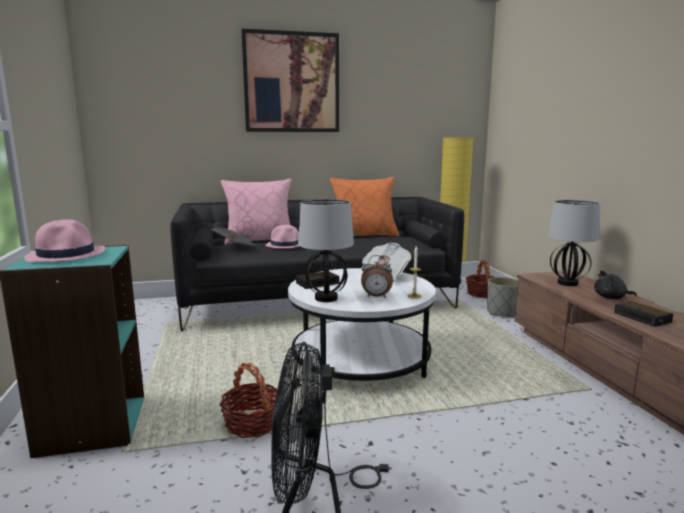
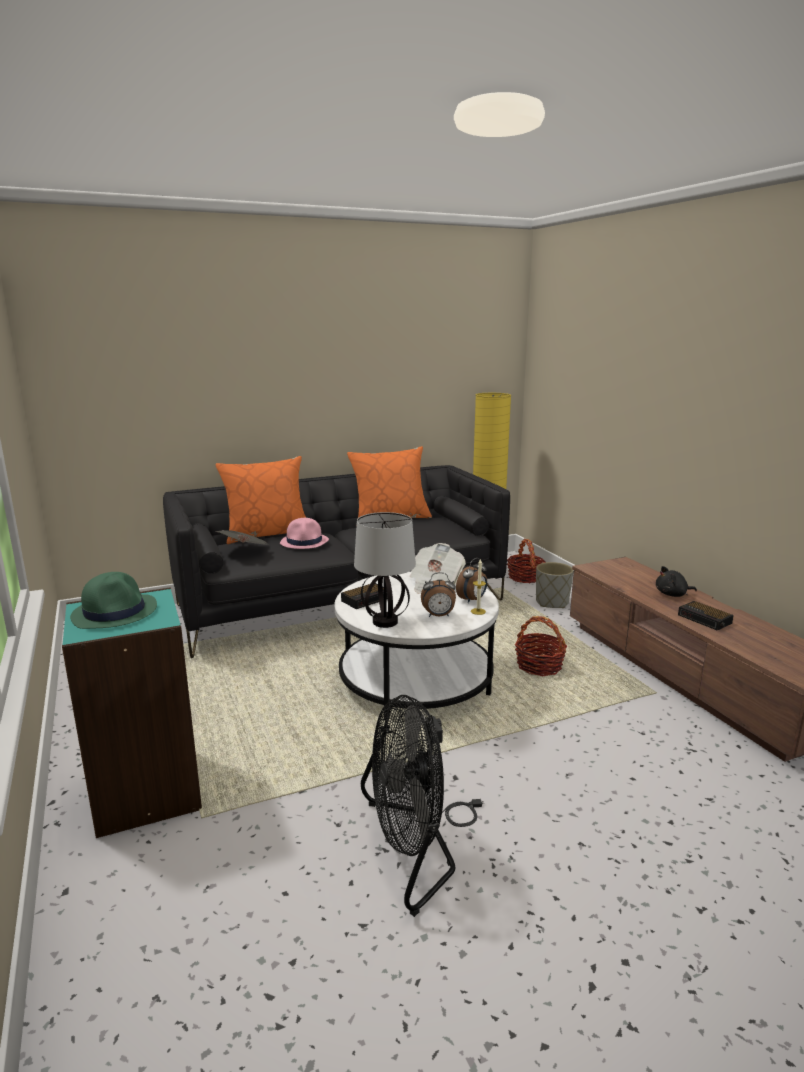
camera: 10 degrees left, 5 degrees up
(67, 255) = (115, 612): pink hat -> green hat
(252, 423) = (325, 769): basket -> basket (539, 666)
(259, 240) = (267, 534): pink pillow -> orange pillow
(291, 83) = (295, 335): picture -> none
(412, 288) = (472, 600): none -> alarm clock
(567, 283) = (626, 576): table lamp -> none

